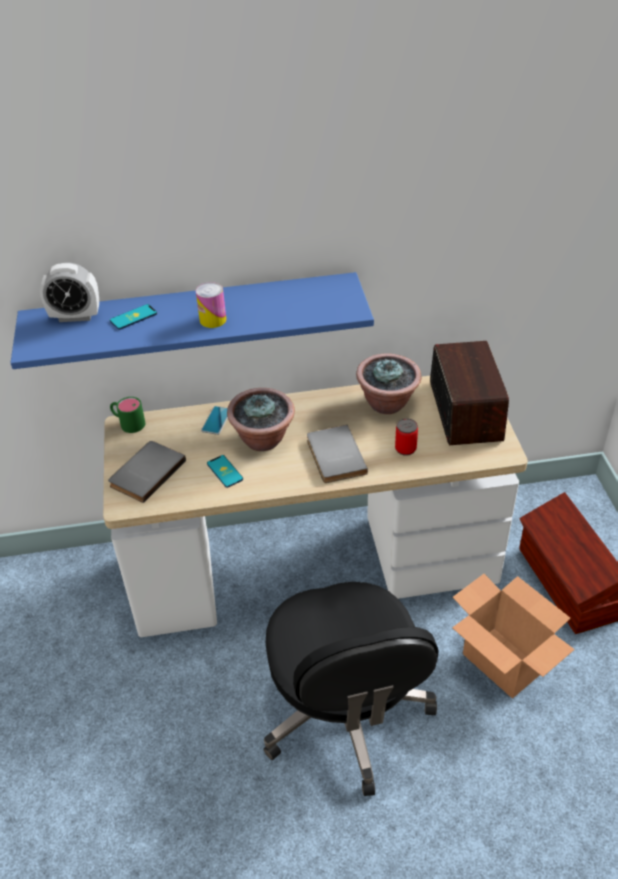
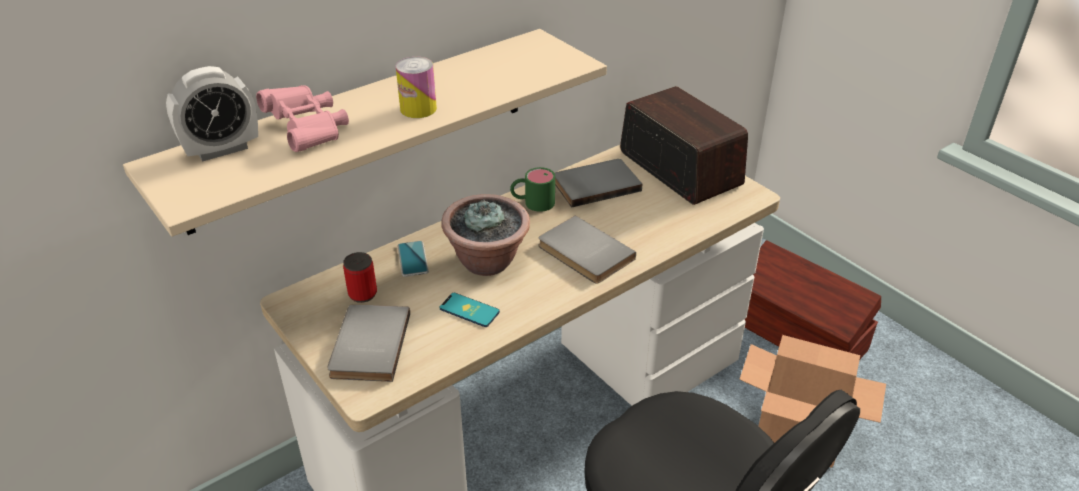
camera: 30 degrees left, 5 degrees down
(128, 423) = (296, 296): green mug -> green mug (532, 203)
(133, 317) = (308, 131): phone -> pink binoculars
(194, 318) = (362, 127): blue shelf -> beige shelf
(387, 403) = (595, 184): potted plant -> grey book
(405, 449) = (652, 222): can -> can (362, 294)

